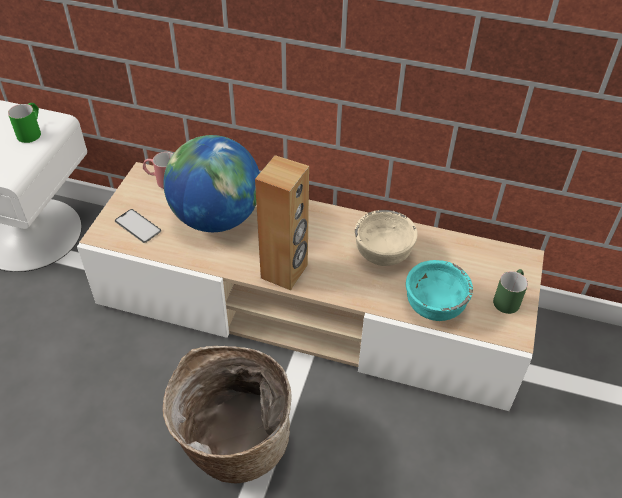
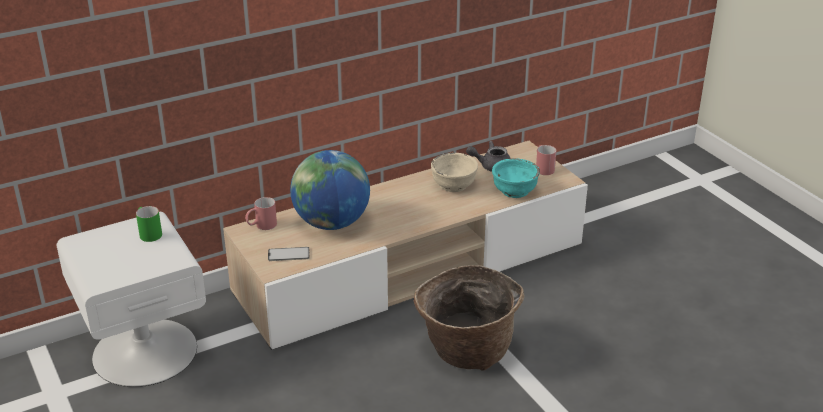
camera: 45 degrees left, 15 degrees down
(285, 272) = (415, 222): brown speaker -> none
(454, 256) = (491, 166): none -> grey teapot
(509, 298) = (543, 168): green mug -> red mug

